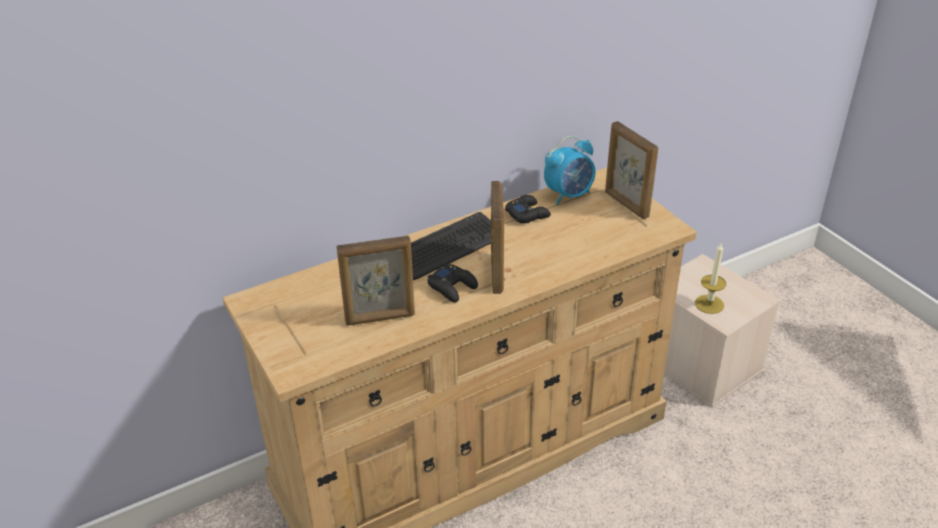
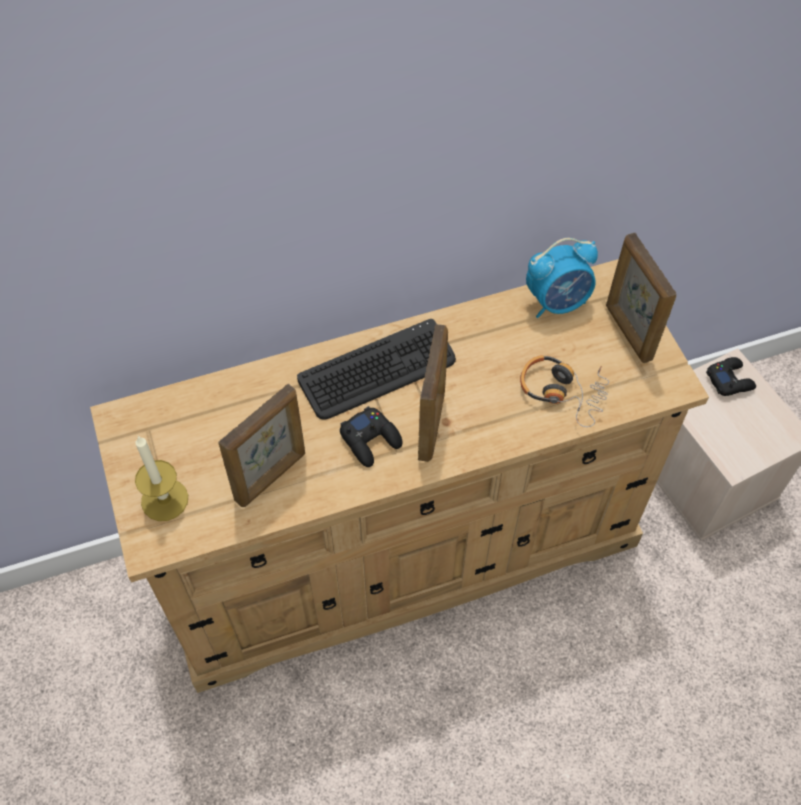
camera: 10 degrees right, 20 degrees up
(380, 318) = (271, 477): picture frame -> picture frame turned 45 degrees counterclockwise
(527, 214) = (494, 328): black game controller -> black game controller (729, 380)
(589, 242) = (562, 392): none -> headphones
(709, 304) = (723, 432): candle -> candle (164, 500)

